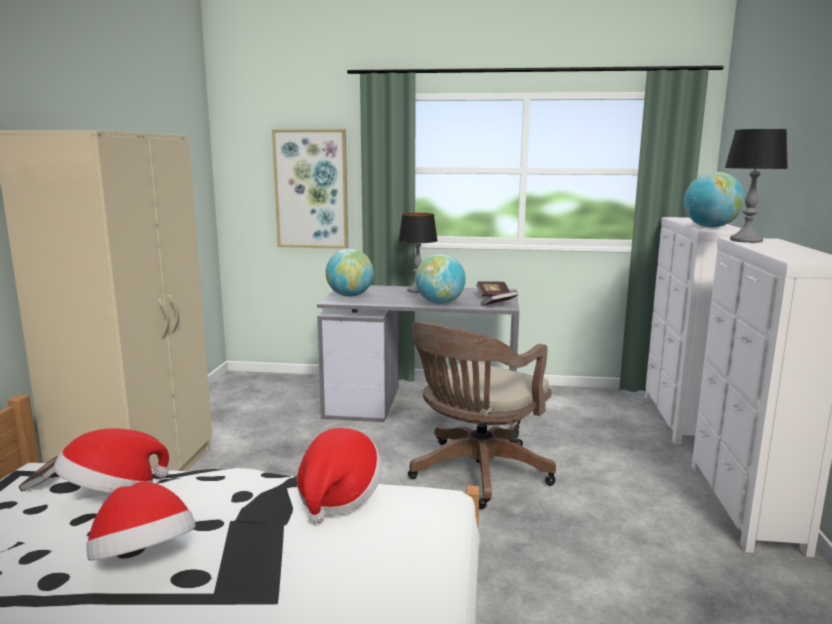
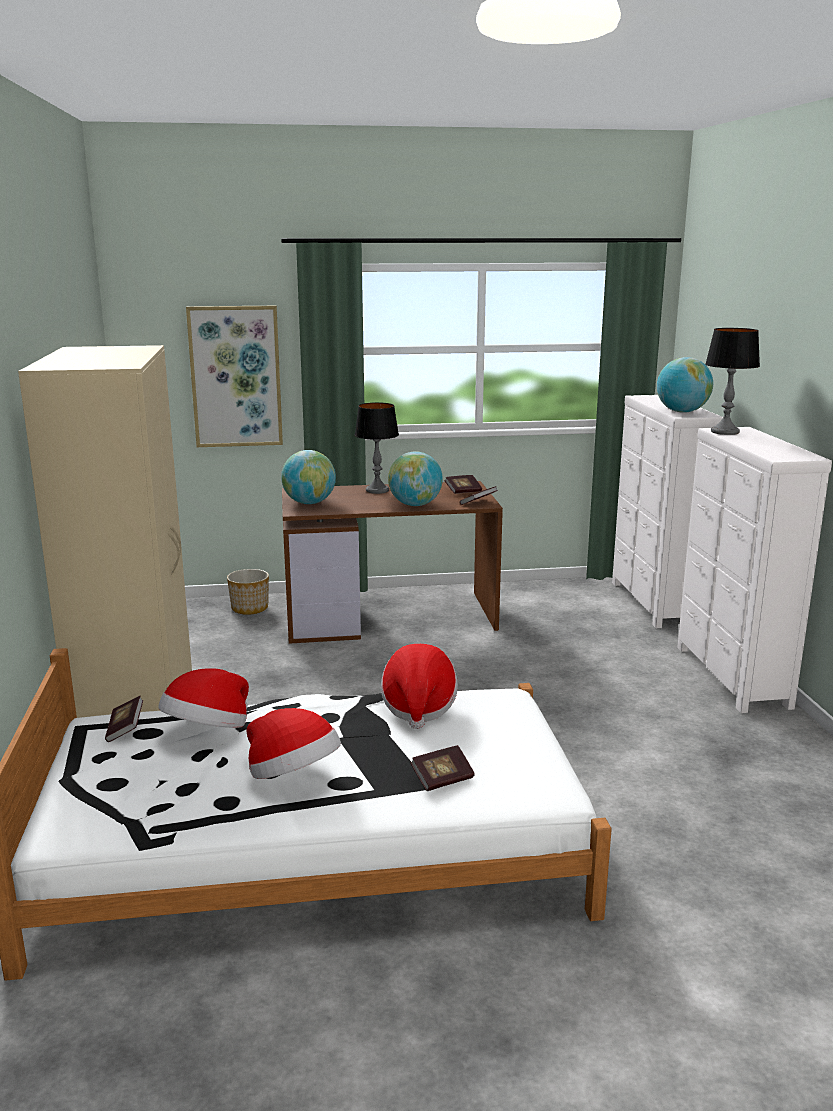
camera: 15 degrees left, 5 degrees up
(297, 593) = (442, 779): none -> book
(310, 386) = (250, 608): none -> planter
(422, 405) = (390, 616): grey desk -> brown desk
(476, 474) = (484, 679): brown office chair -> none

